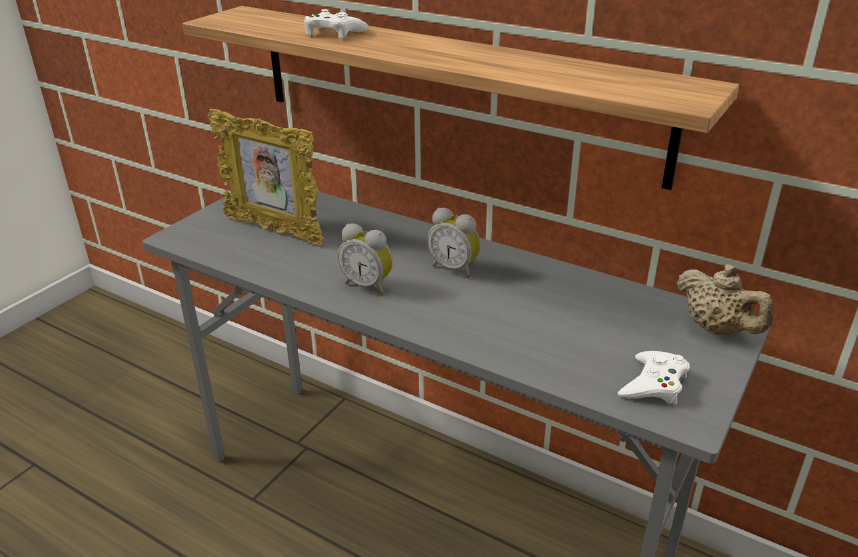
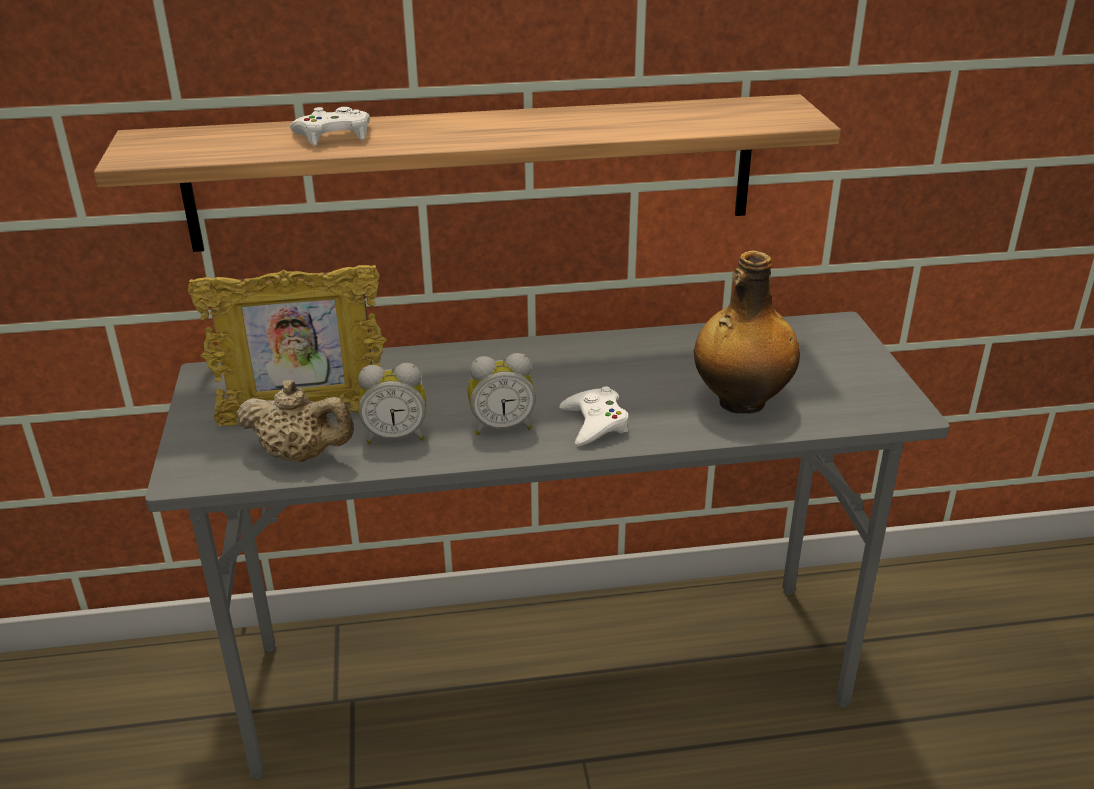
camera: 40 degrees left, 0 degrees up
(455, 268) = (559, 374): alarm clock -> alarm clock (395, 436)
(554, 346) = (740, 402): none -> bottle
(654, 384) = (848, 397): white game controller -> white game controller (594, 423)
(717, 329) = (831, 334): beige teapot -> beige teapot (301, 455)

